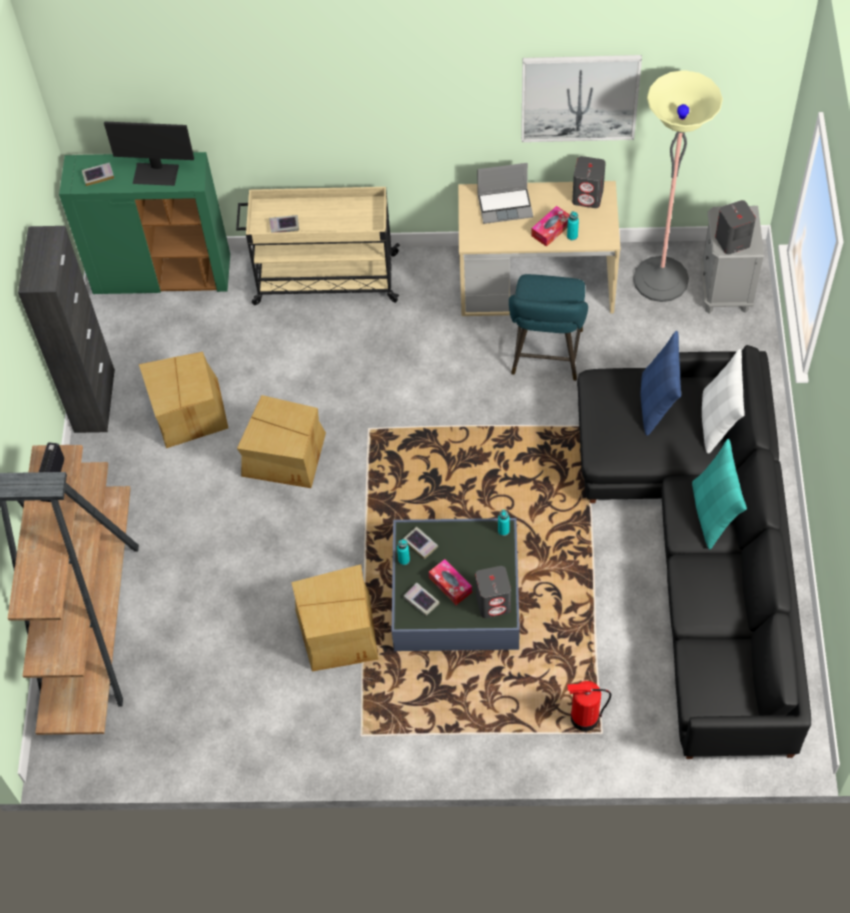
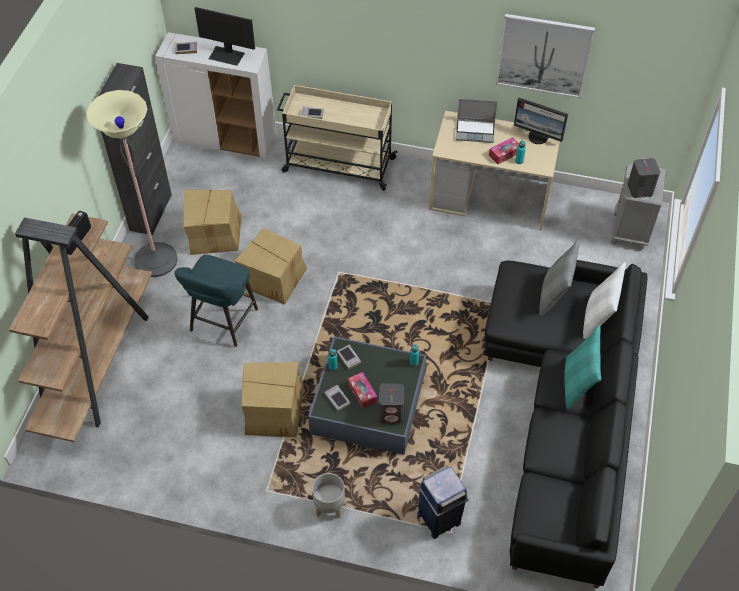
camera: 10 degrees right, 5 degrees down
(163, 275) = (226, 140): green cabinet -> white cabinet
(445, 736) = (329, 506): none -> grey planter
(546, 356) = (483, 250): turquoise stool -> turquoise stool (222, 323)
(583, 718) = (439, 518): fire extinguisher -> blue trash can
(588, 196) = (538, 137): grey speaker -> monitor
(657, 403) = (554, 294): blue pillow -> grey pillow
(660, 279) = (582, 214): floor lamp -> floor lamp (156, 260)

